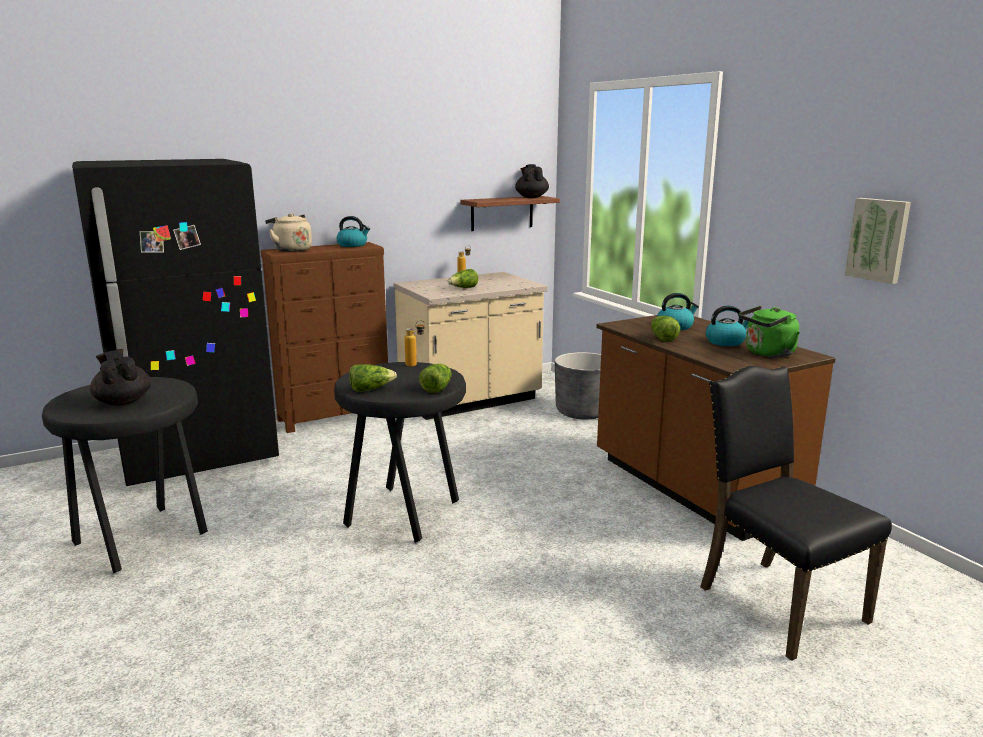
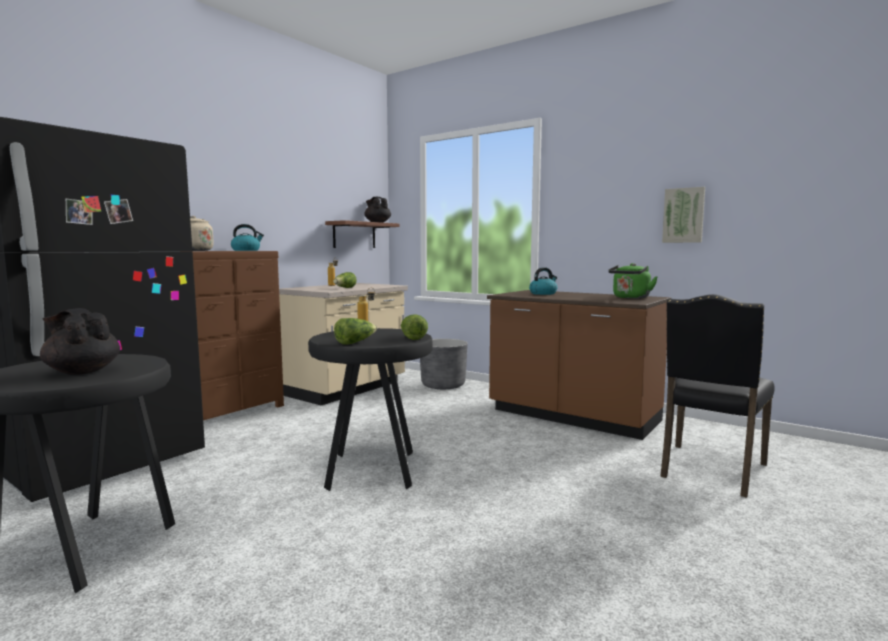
camera: 25 degrees left, 10 degrees down
(662, 338) = (549, 297): lettuce -> none
(725, 342) = (592, 296): kettle -> none
(776, 603) = (710, 470): black chair -> black chair turned 90 degrees counterclockwise

